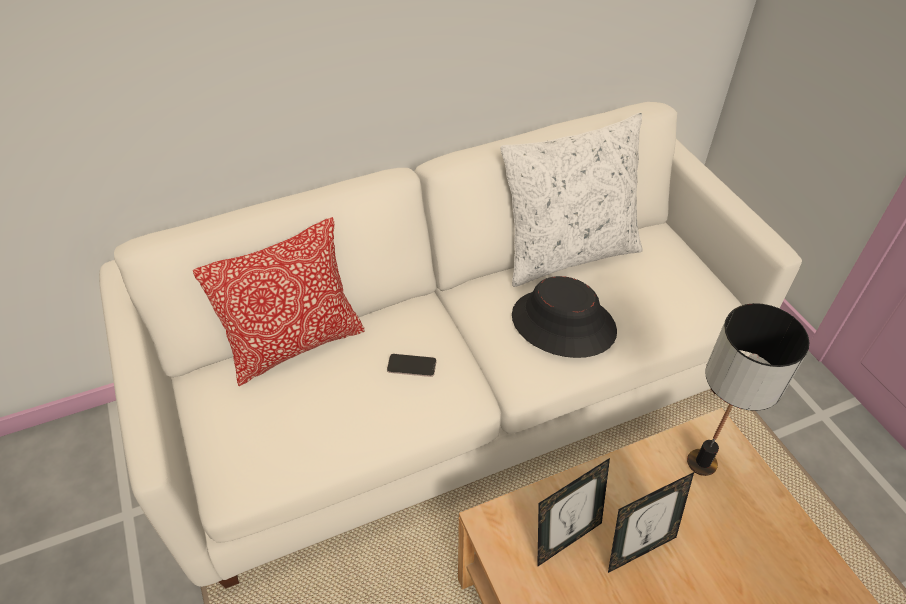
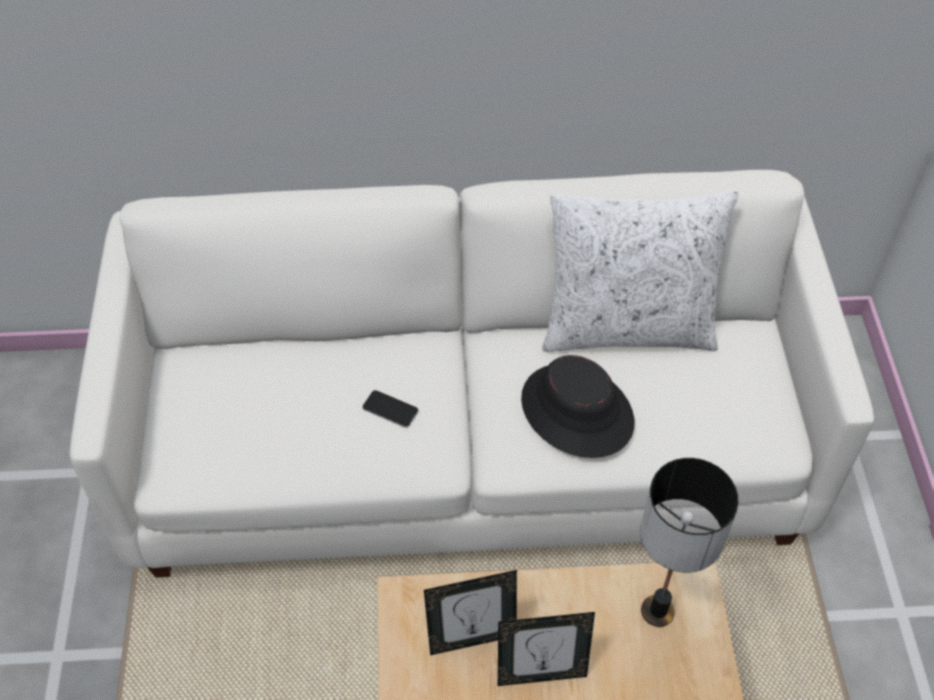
camera: 20 degrees right, 5 degrees up
(296, 344) = (284, 349): pillow -> none

